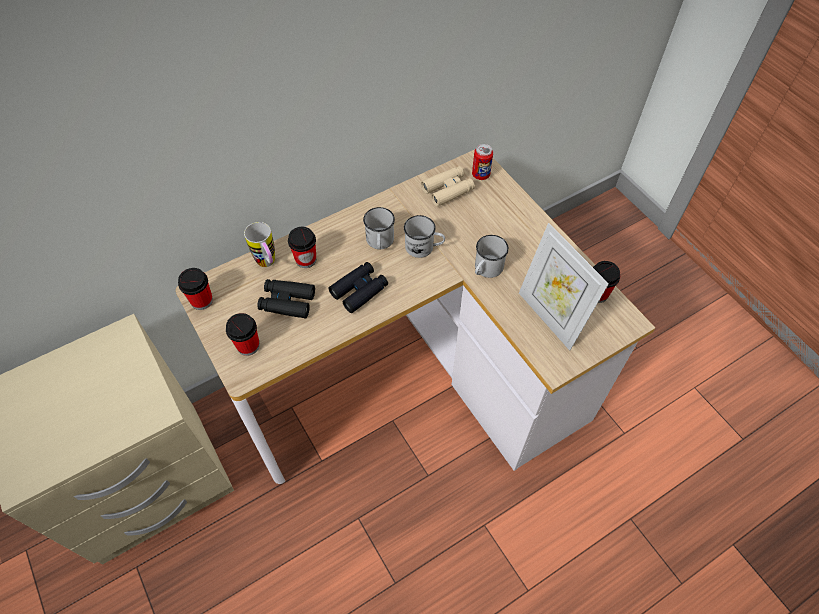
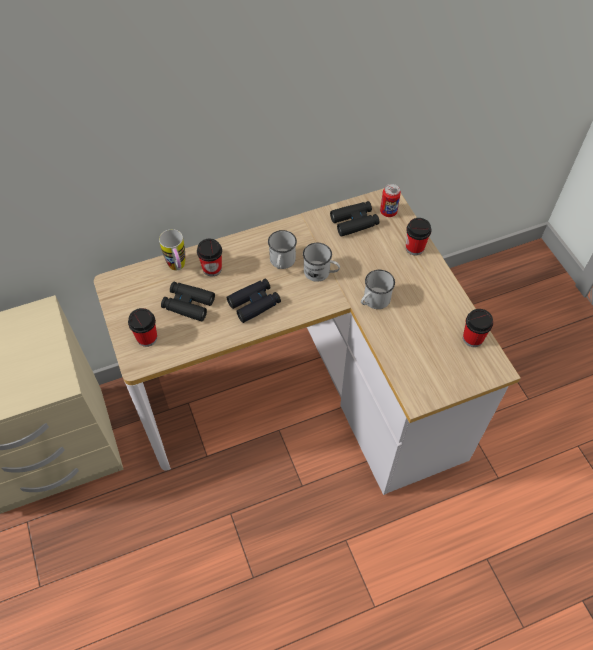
camera: 10 degrees right, 0 degrees up
(202, 301) = (114, 292): cup -> cup (414, 248)
(448, 190) = (354, 222): beige binoculars -> black binoculars
(550, 317) = (423, 353): picture frame -> none

